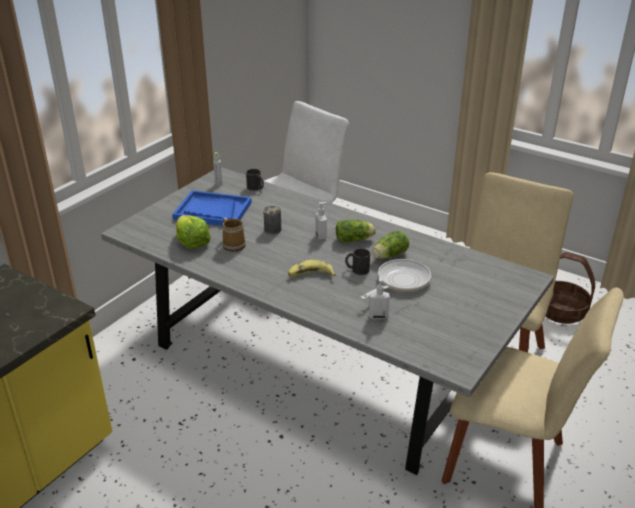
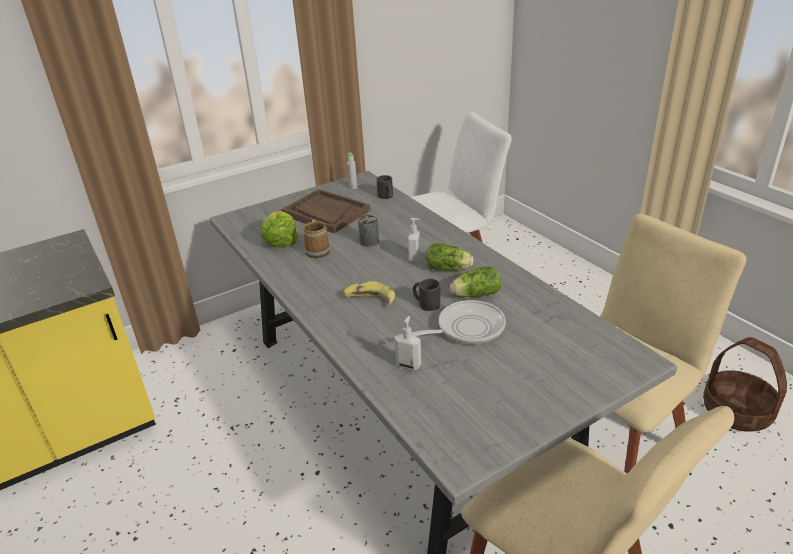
camera: 25 degrees right, 0 degrees up
(212, 211) = (325, 213): blue tray -> brown tray

